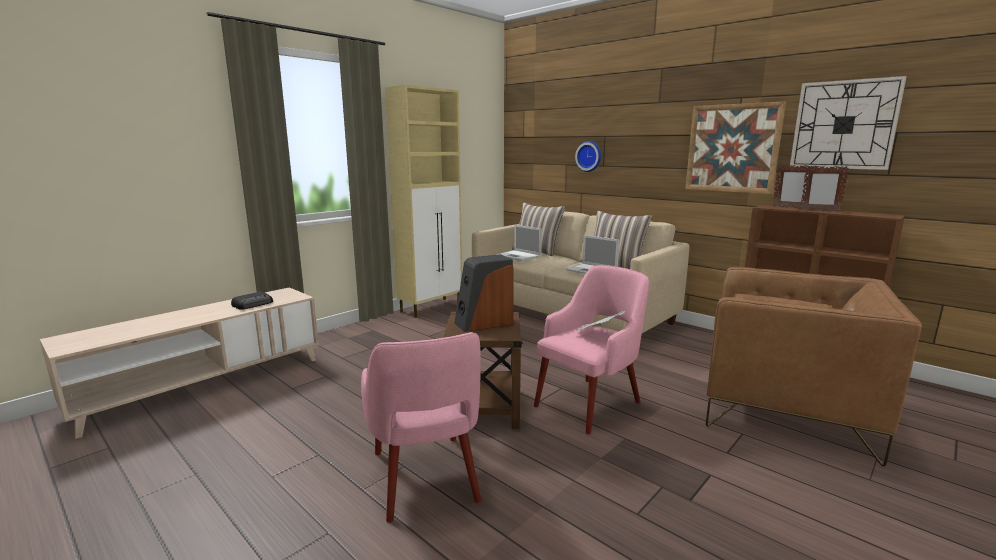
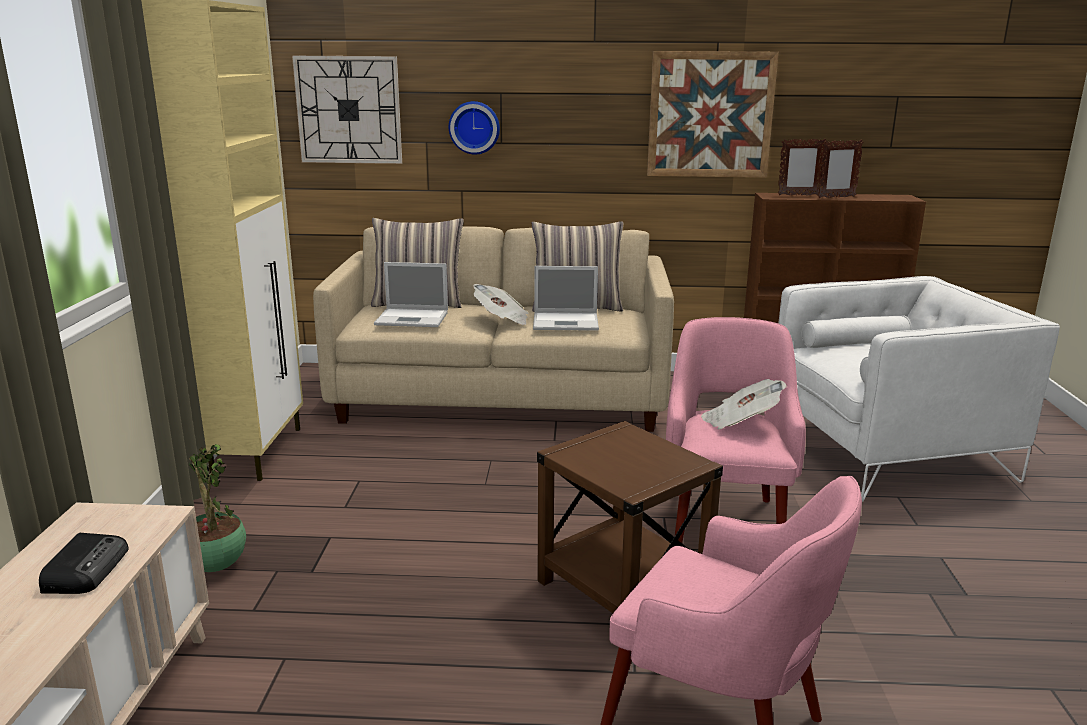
camera: 40 degrees left, 5 degrees up
(355, 340) = (215, 565): none -> potted plant
(484, 323) = (624, 455): speaker -> none
(562, 264) = (502, 319): none -> newspaper
(786, 409) = (888, 451): brown armchair -> white armchair
(844, 125) = (845, 86): wall clock -> wall clock (349, 110)

